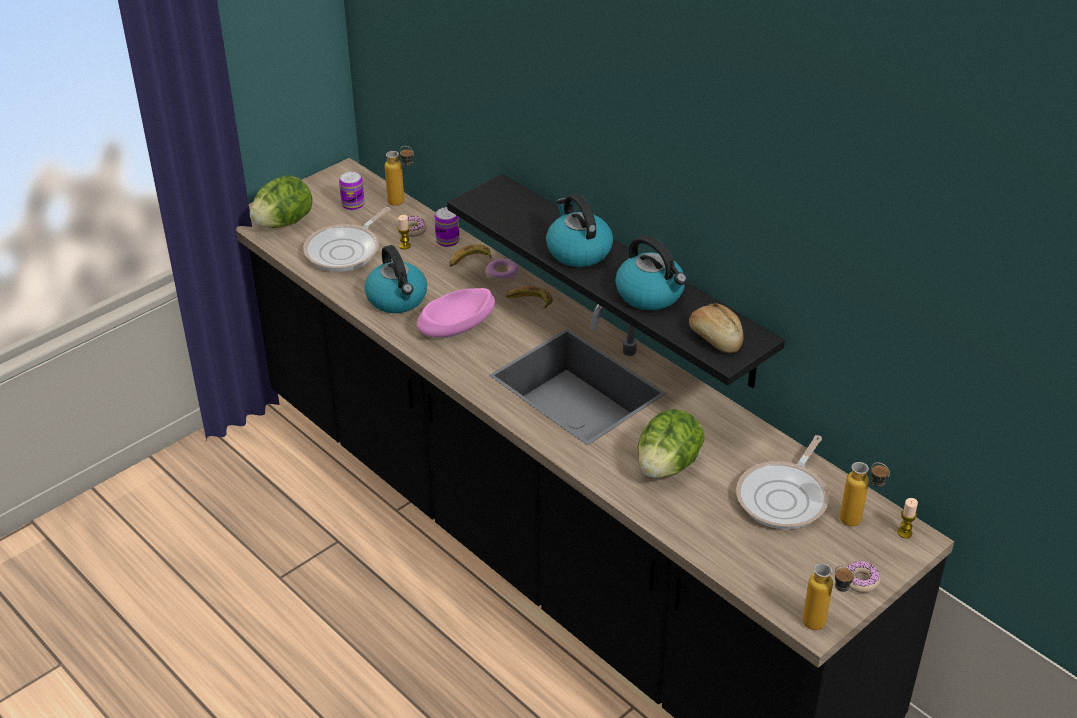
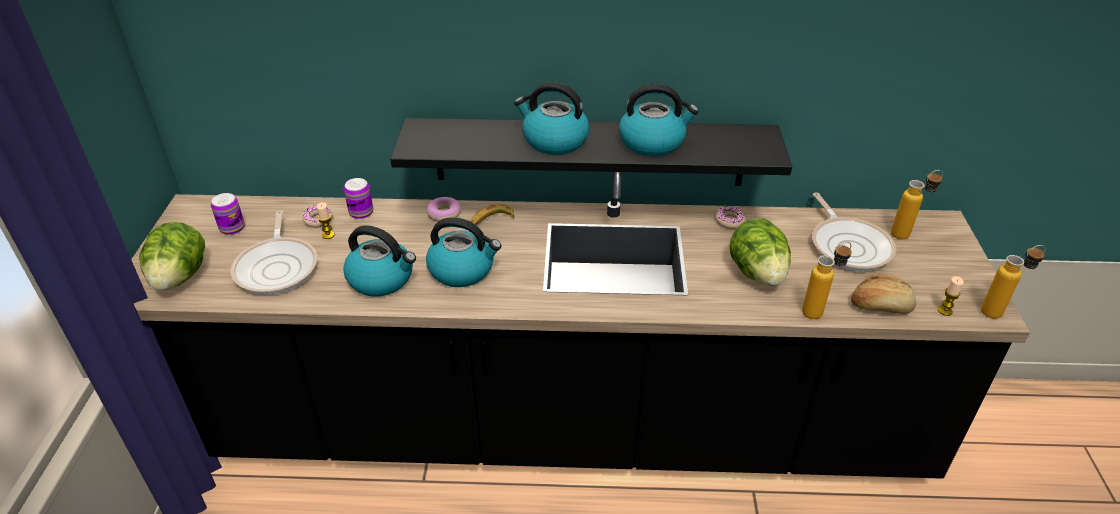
camera: 45 degrees left, 0 degrees up
(402, 203) = (278, 204): bottle -> bottle (819, 310)
(457, 325) = (462, 270): pink bowl -> kettle
(469, 260) = (400, 217): banana -> none
(715, 338) = (741, 146): bread -> bread (880, 306)
(860, 581) = (965, 267): donut -> donut (729, 221)
(904, 533) = (934, 222): candle -> candle (945, 311)

